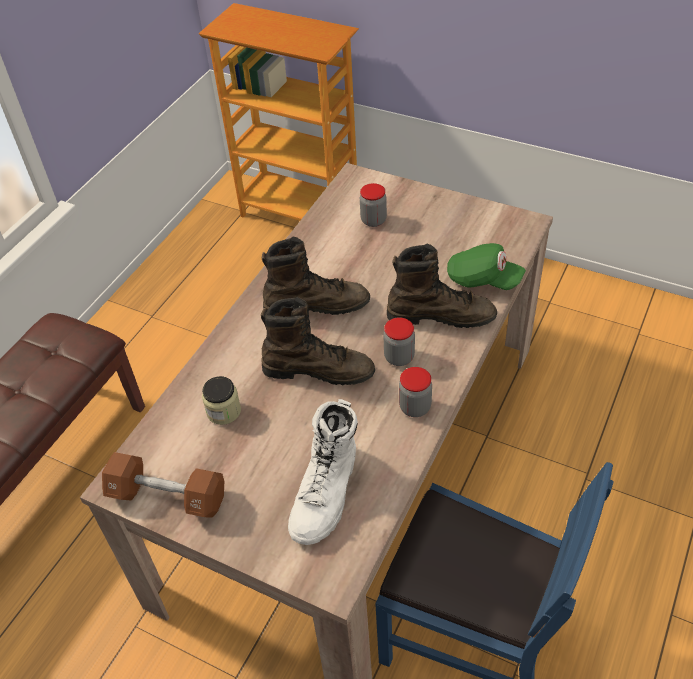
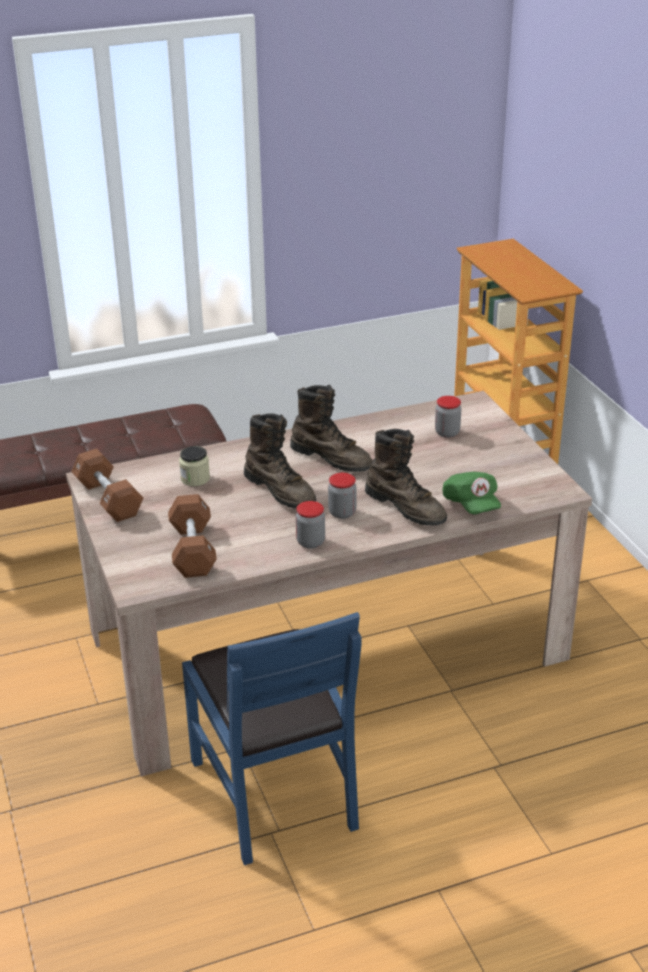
camera: 40 degrees right, 15 degrees down
(327, 494) = (192, 550): white boot -> brown dumbbell

